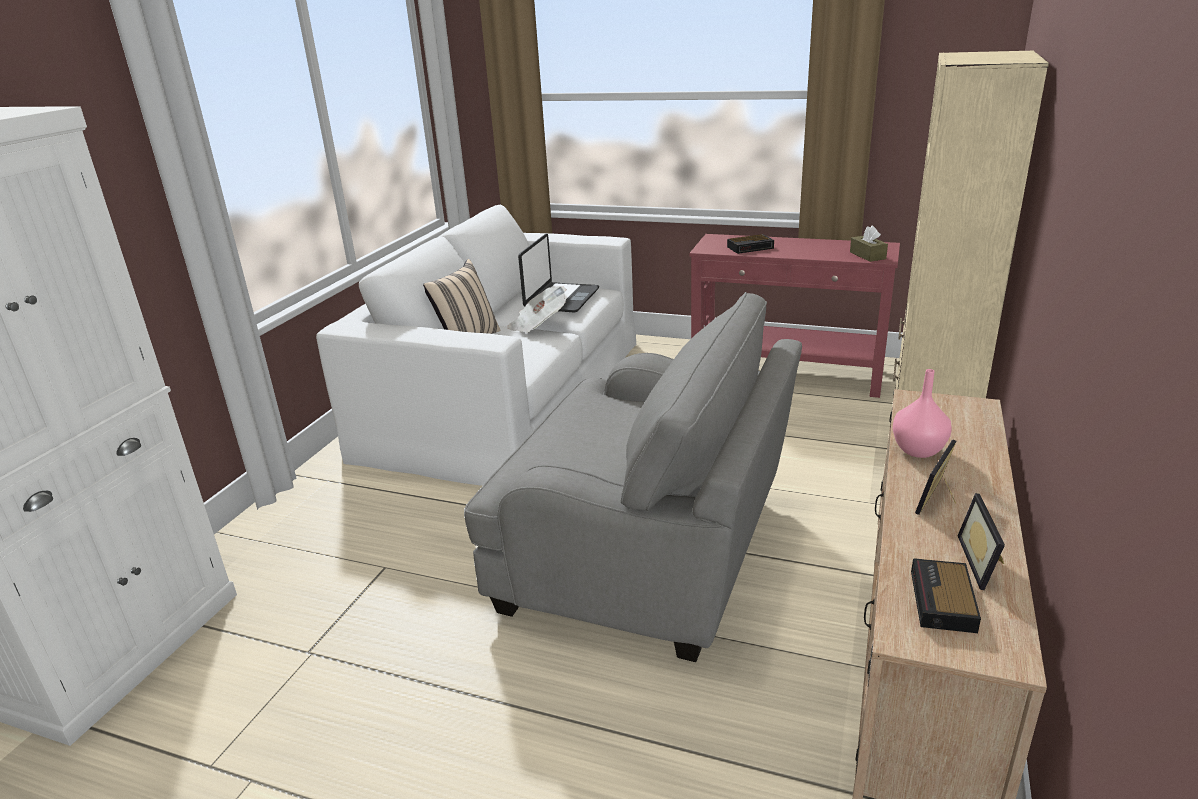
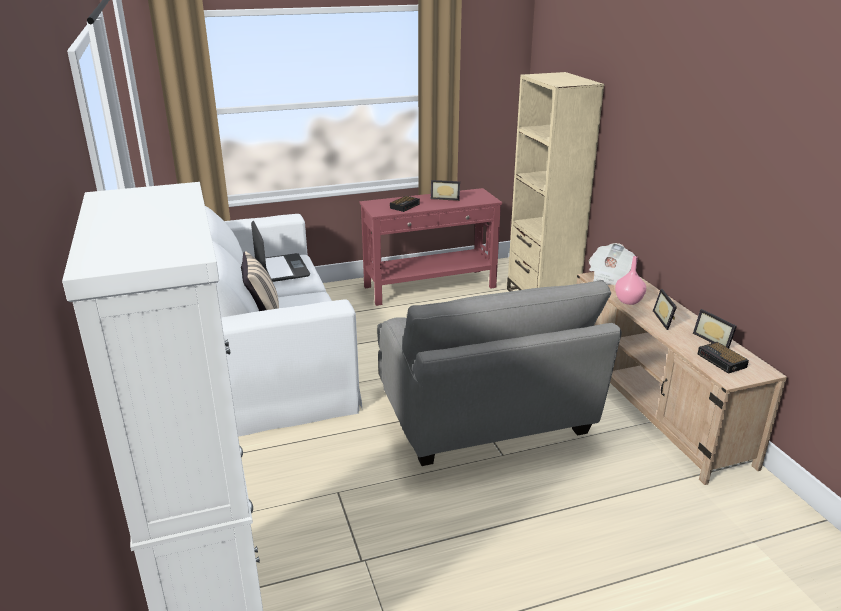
camera: 40 degrees left, 0 degrees up
(538, 325) = (295, 292): newspaper -> newspaper (609, 277)
(648, 554) = (485, 415): grey armchair -> grey armchair turned 90 degrees clockwise
(821, 247) = (445, 198): none -> picture frame
(867, 255) = (479, 199): brown tissue box -> none

